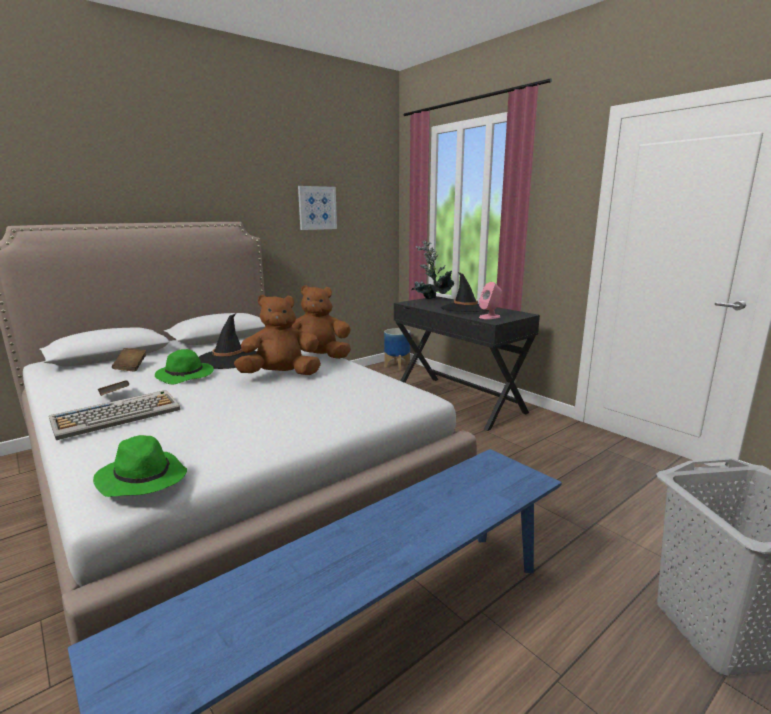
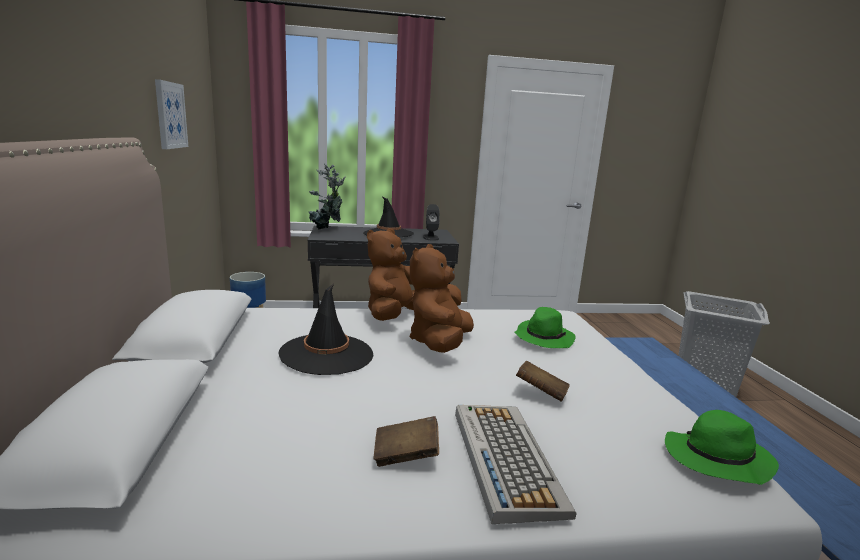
camera: 60 degrees left, 0 degrees up
(131, 367) = (247, 427): brown book -> brown book (541, 393)
(186, 376) = (371, 391): green hat -> green hat (543, 338)
(489, 317) = (430, 237): pink speaker -> black speaker

